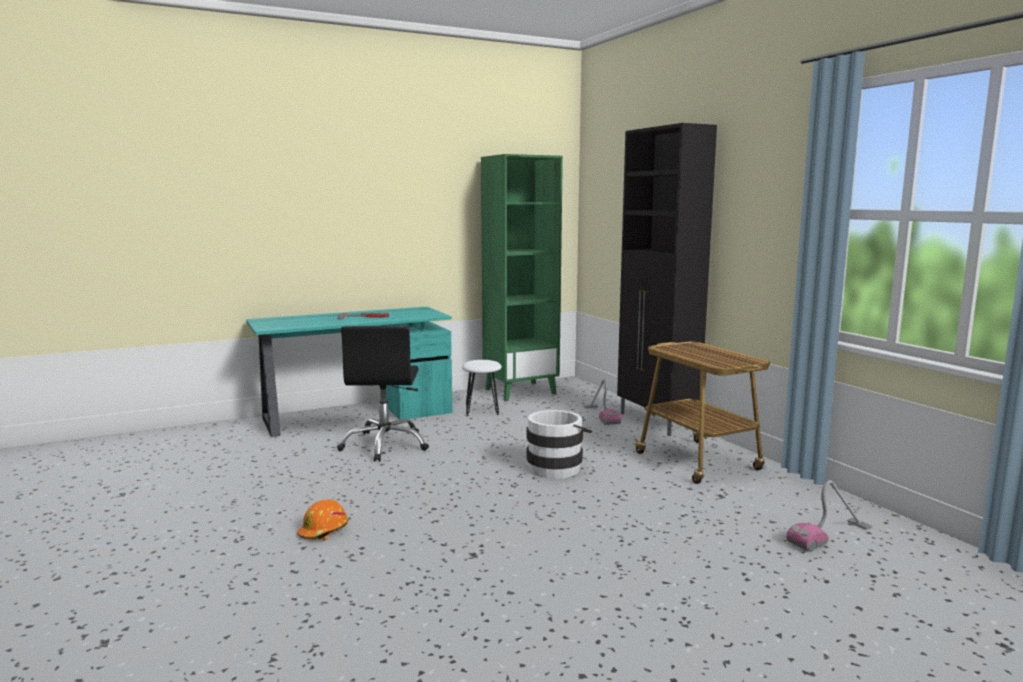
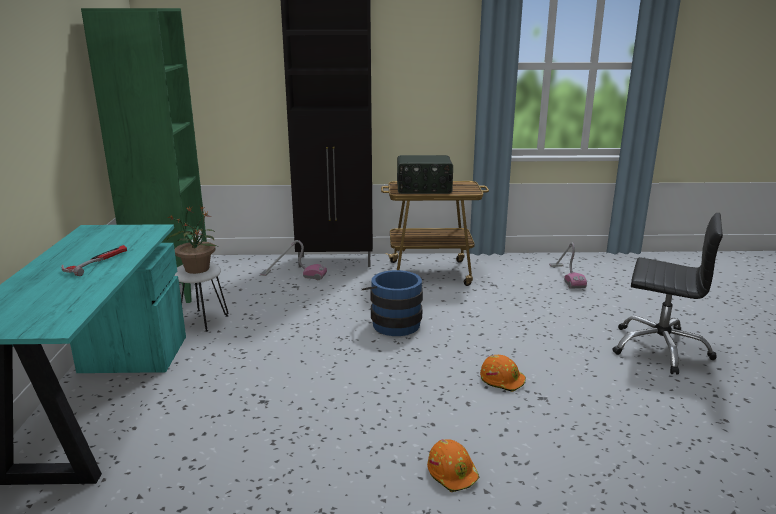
camera: 65 degrees left, 10 degrees up
(385, 445) = (242, 396): black office chair -> black office chair (660, 348)
(479, 363) = (197, 268): none -> potted plant
(493, 530) = (502, 379): none -> orange hard hat
(557, 467) = (393, 322): white bucket -> blue bucket
(694, 352) = (424, 189): none -> radio

